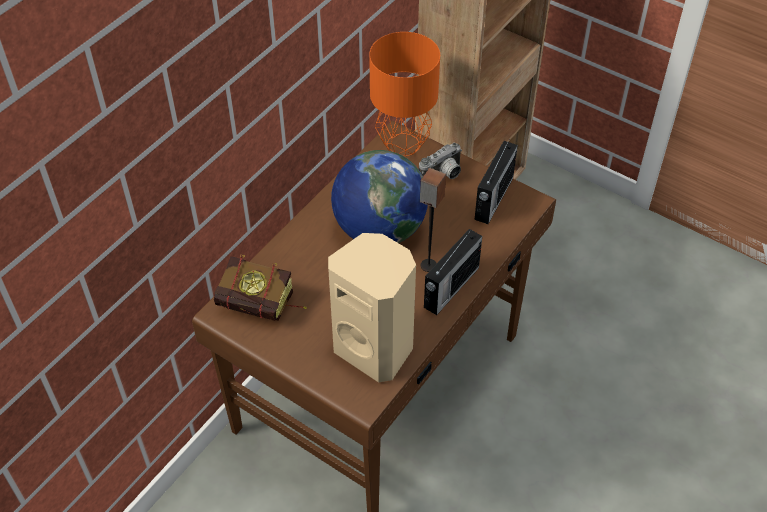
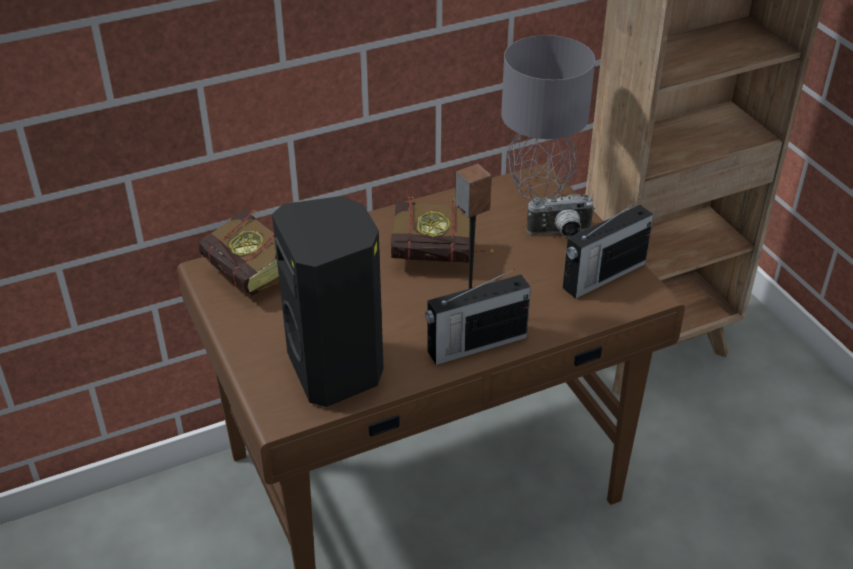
camera: 30 degrees right, 10 degrees down
(375, 348) = (337, 369): beige speaker -> black speaker
(379, 230) = (442, 258): globe -> book
(402, 144) = (539, 188): orange table lamp -> grey table lamp

